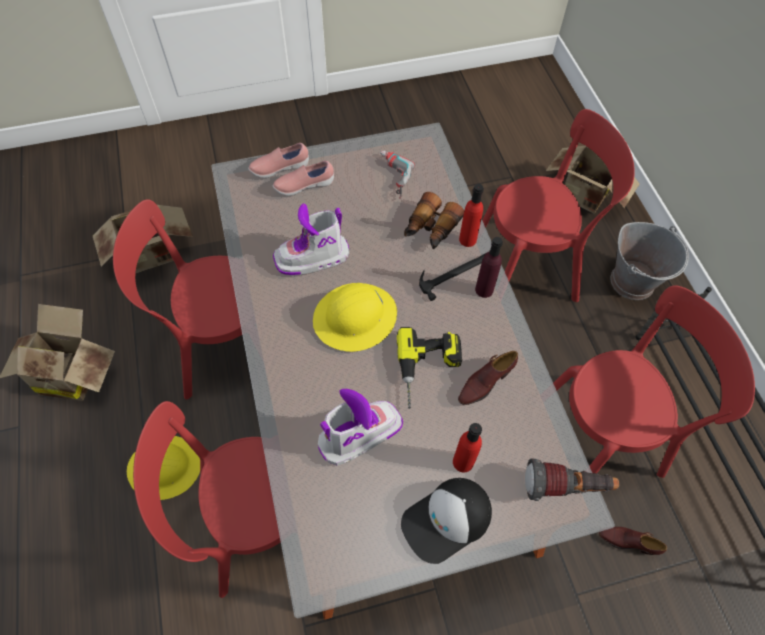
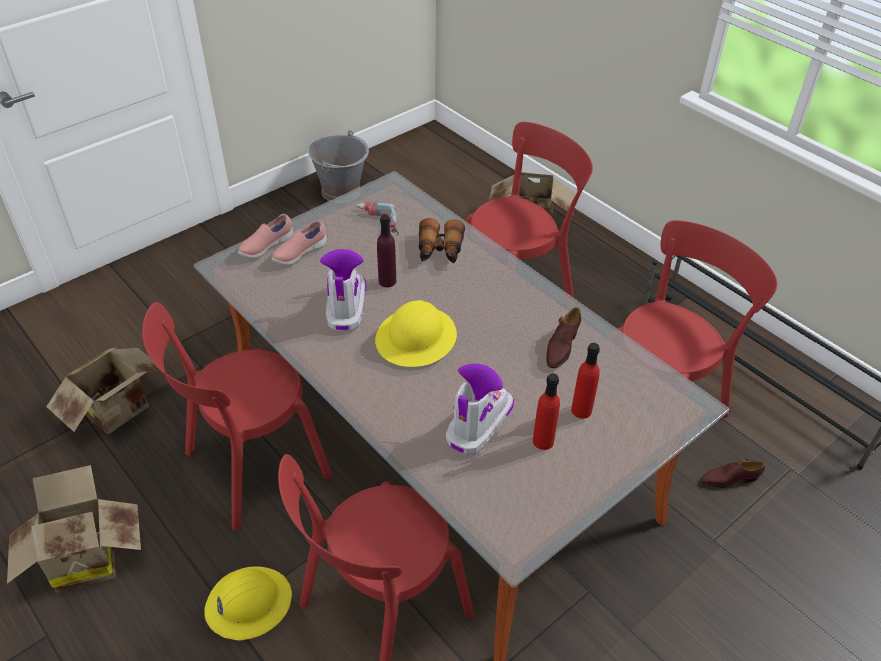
camera: 25 degrees left, 15 degrees down
(312, 258) = (346, 306): boot -> boot turned 135 degrees clockwise
(429, 370) = (508, 355): power drill -> none
(447, 521) = (596, 458): cap -> none
(455, 273) = (483, 276): hammer -> none
(467, 239) = (477, 249): red bottle -> red bottle (543, 441)
(484, 289) = (516, 280): purple bottle -> purple bottle (387, 281)
(566, 487) = (675, 396): flashlight -> none
(633, 281) = (611, 275): grey bucket -> grey bucket (341, 191)

